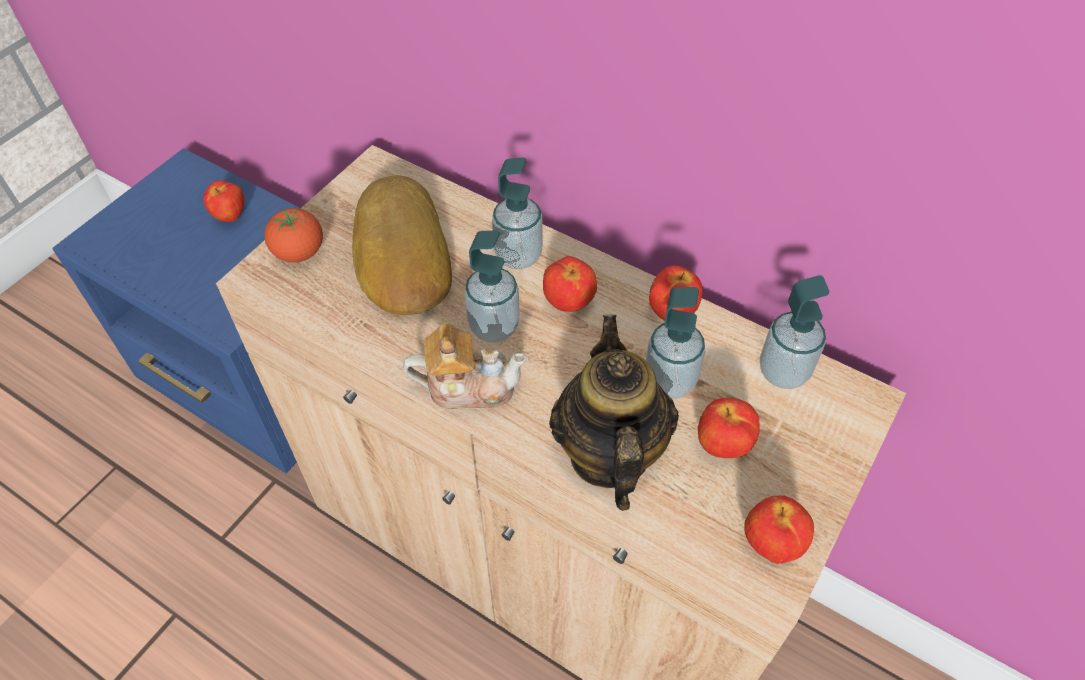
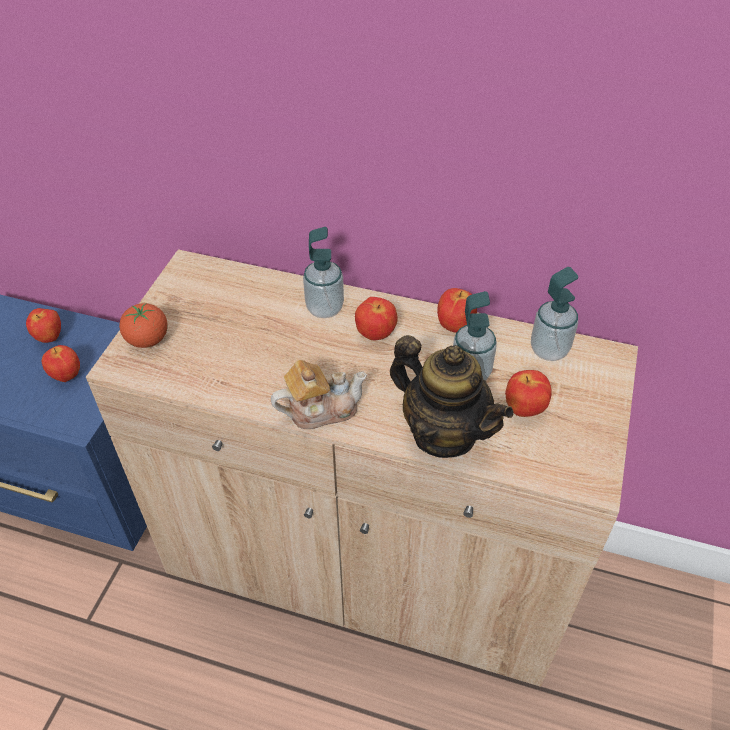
camera: 15 degrees left, 5 degrees down
(399, 255) = (231, 326): bread -> none
(494, 326) = (324, 363): soap dispenser -> none
(608, 453) = (444, 433): teapot -> teapot turned 150 degrees clockwise
(770, 545) = (582, 469): apple -> apple (66, 376)

